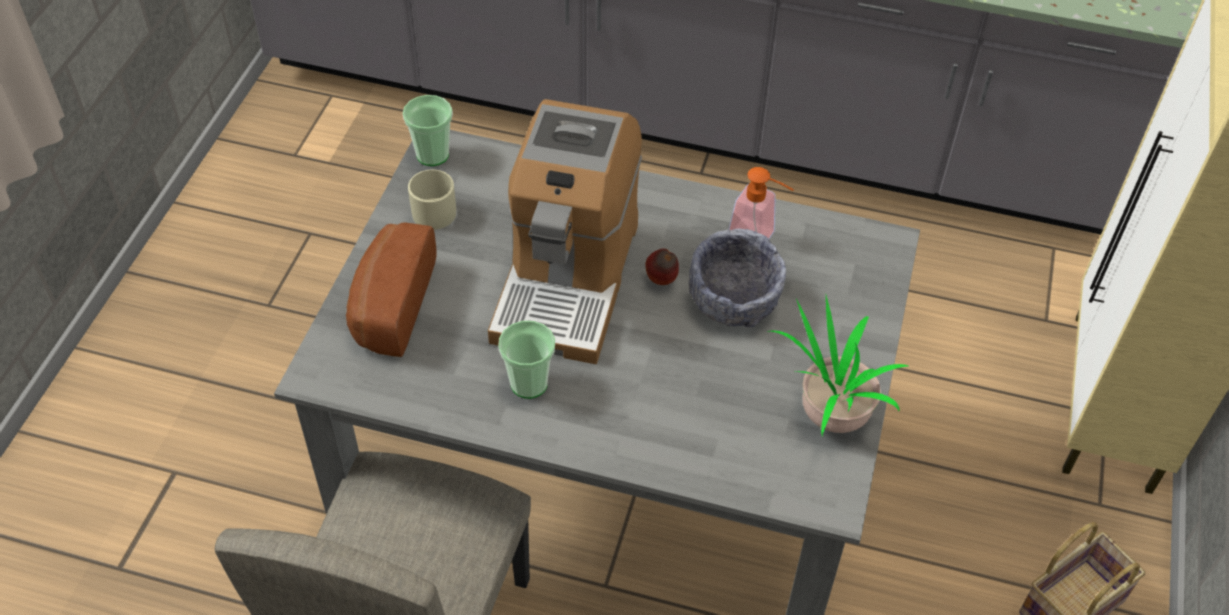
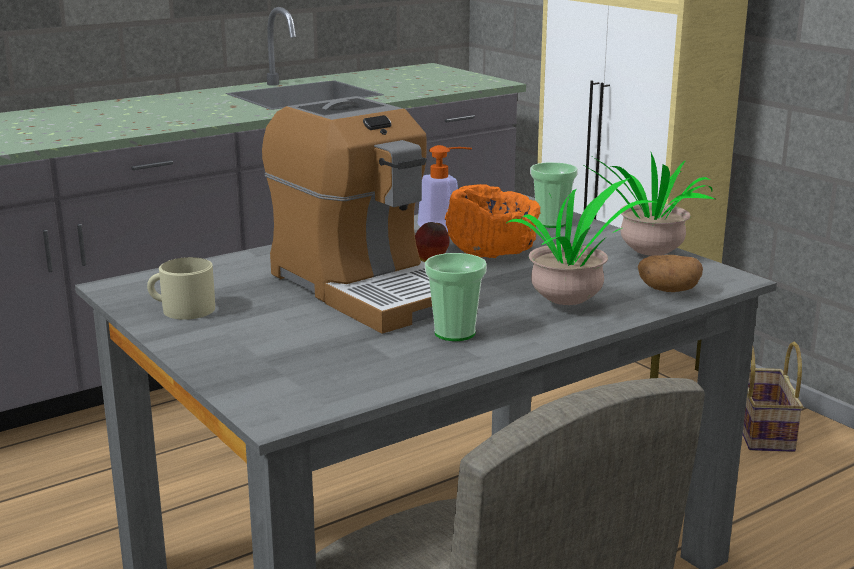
camera: 50 degrees left, 30 degrees down
(389, 305) = (256, 357): bread -> none
(432, 155) = (121, 290): cup -> cup (551, 223)
(655, 423) = (572, 305): none -> potted plant
(734, 300) = (491, 249): grey bowl -> orange bowl
(754, 470) = (668, 290): none -> potato

